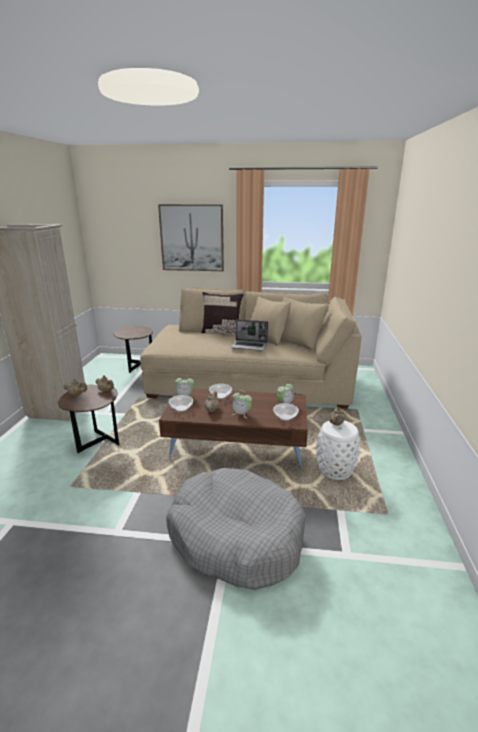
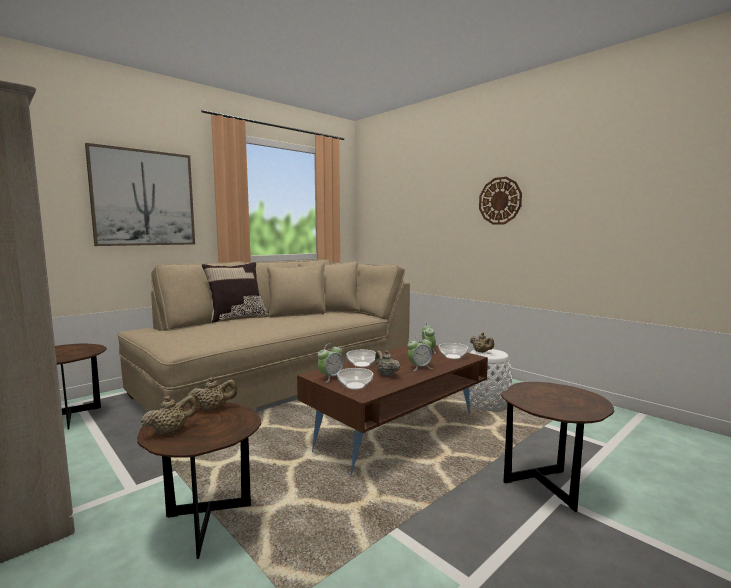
camera: 50 degrees left, 15 degrees down
(236, 537) = (549, 489): grey dog bed -> brown side table
(249, 346) = (301, 319): laptop -> none
(447, 270) = (500, 201): none -> wall clock

